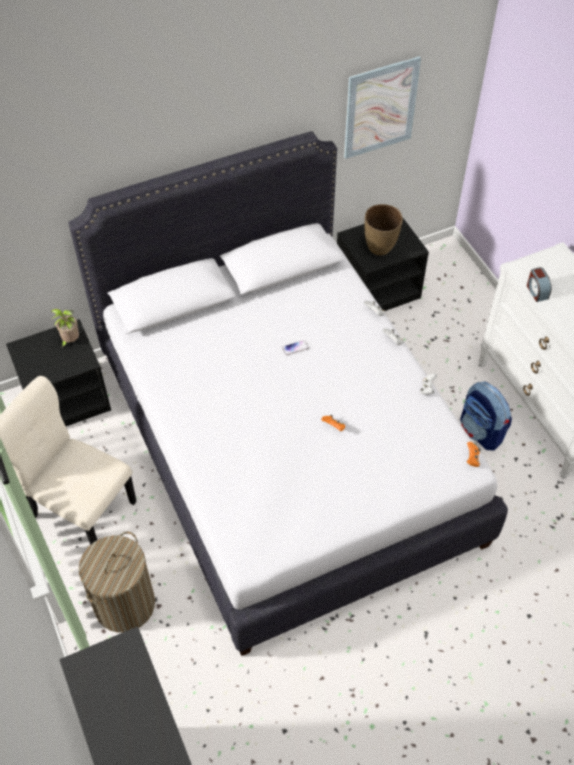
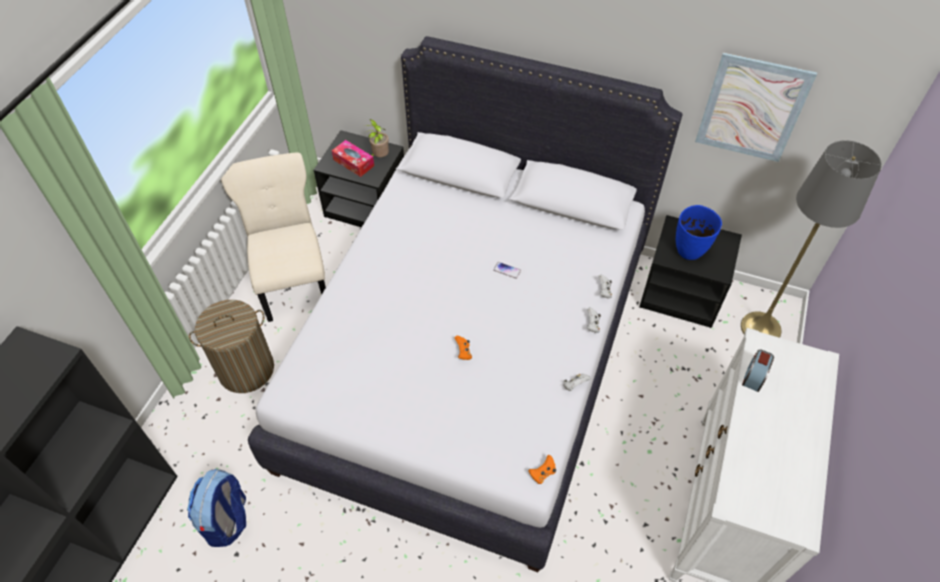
camera: 45 degrees right, 0 degrees up
(53, 362) = (353, 163): none -> tissue box
(380, 248) = (689, 252): brown vase -> blue vase
(449, 275) = (760, 328): none -> grey floor lamp
(481, 432) = (640, 476): backpack -> backpack (227, 520)

